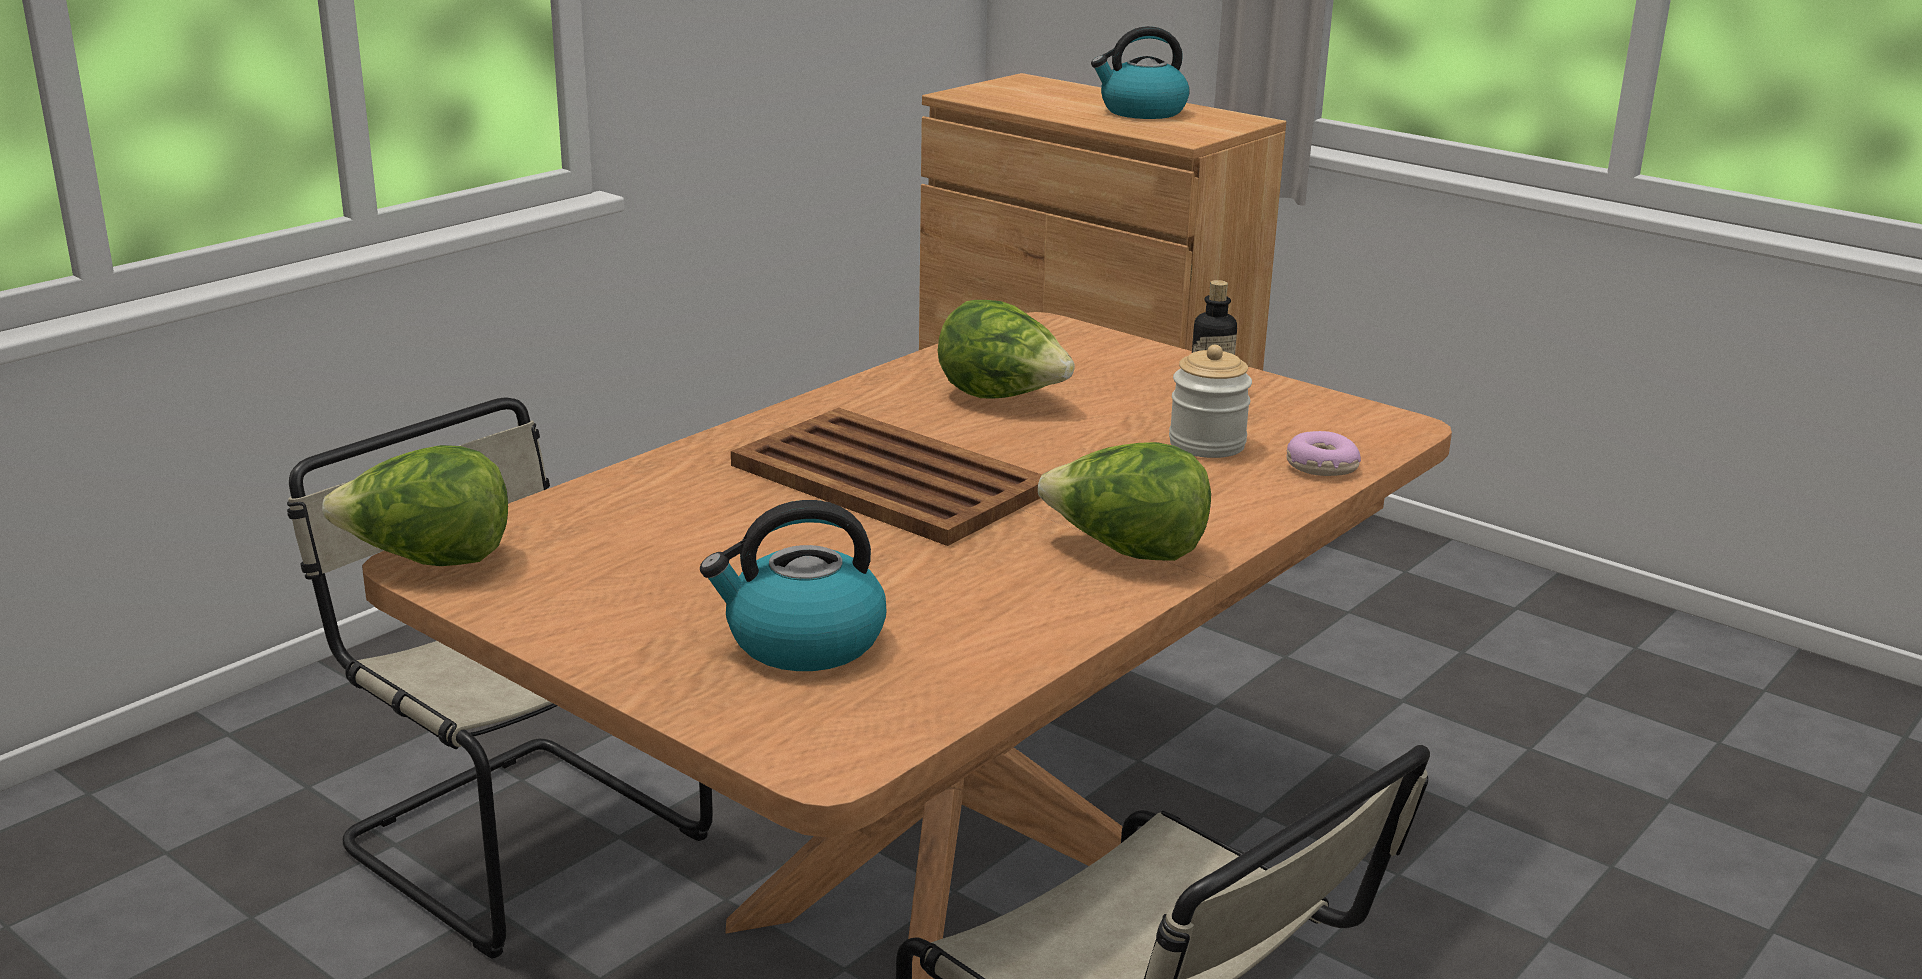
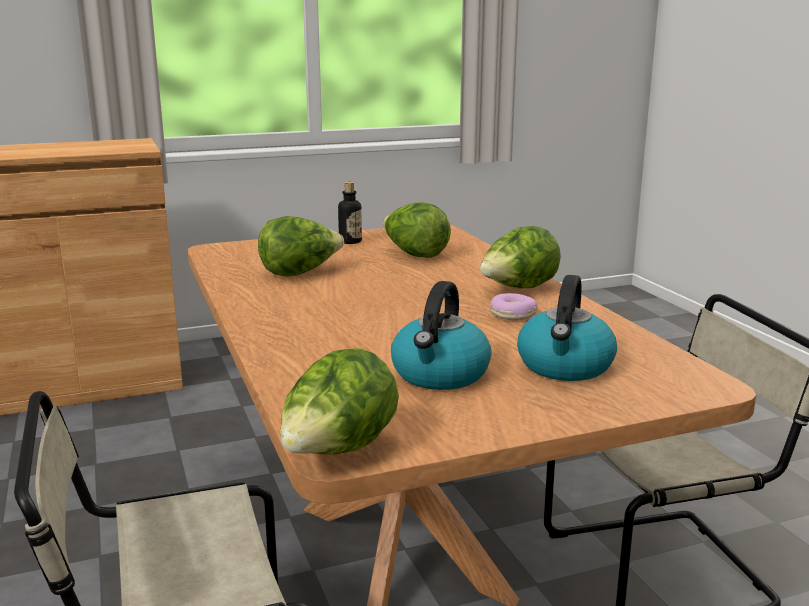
camera: 60 degrees left, 5 degrees down
(890, 480) = (375, 312): brown tray -> none
(1141, 112) = (78, 146): kettle -> kettle (440, 375)
(1207, 444) = (414, 255): jar -> lettuce
(1320, 466) = (462, 246): donut -> donut (513, 315)

